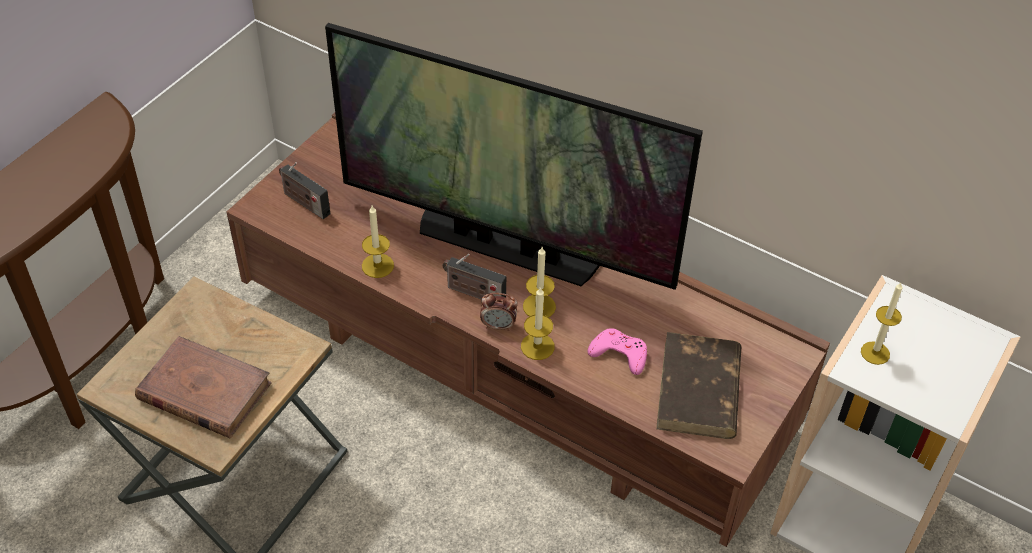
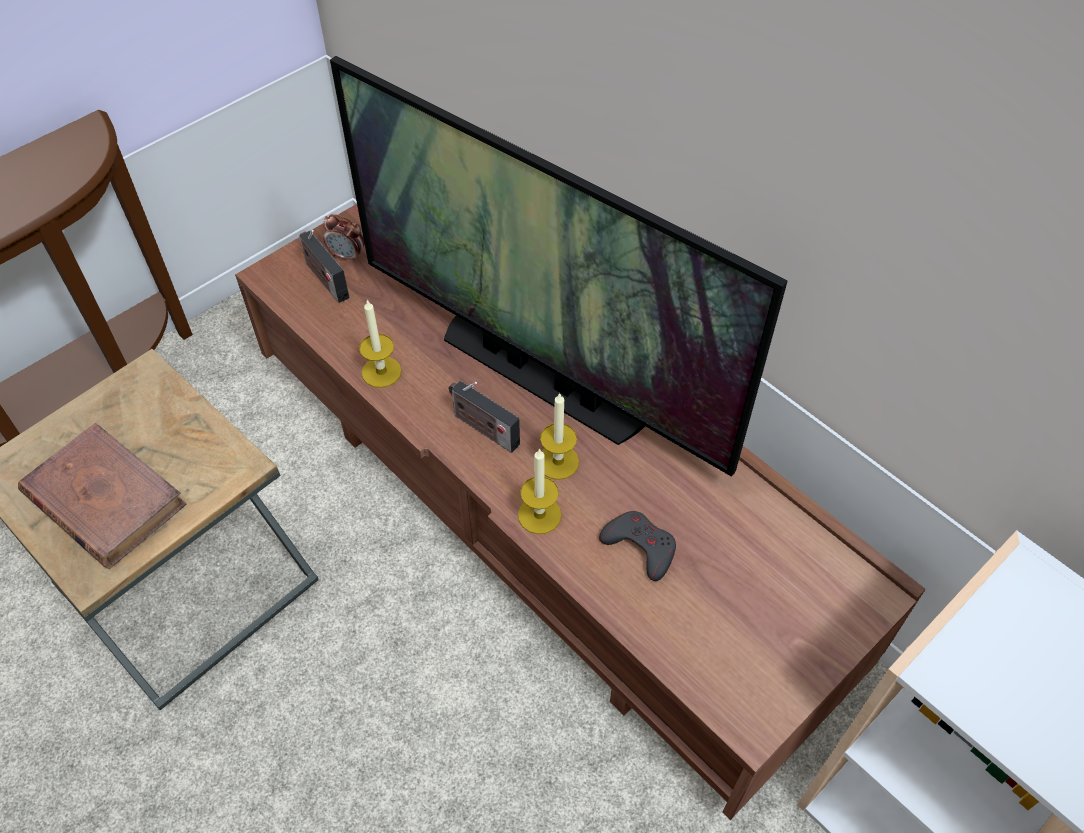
camera: 15 degrees right, 5 degrees up
(498, 325) = (500, 477): alarm clock -> alarm clock (347, 256)
(619, 354) = (640, 546): pink game controller -> grey game controller
(699, 391) = (730, 620): brown book -> none
(875, 353) = (979, 654): candle -> none

